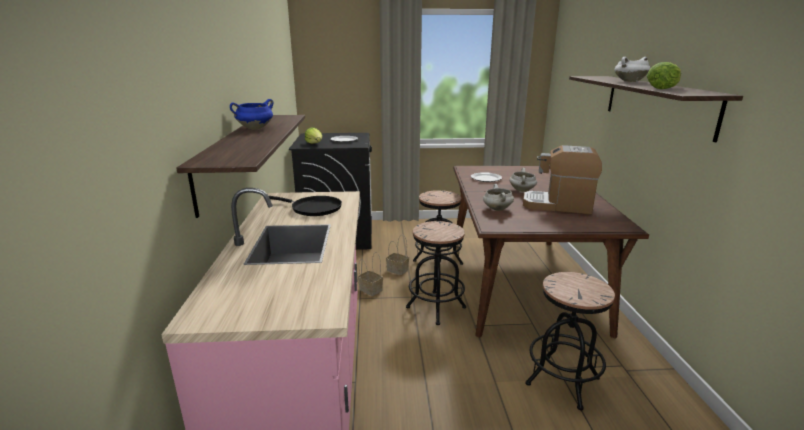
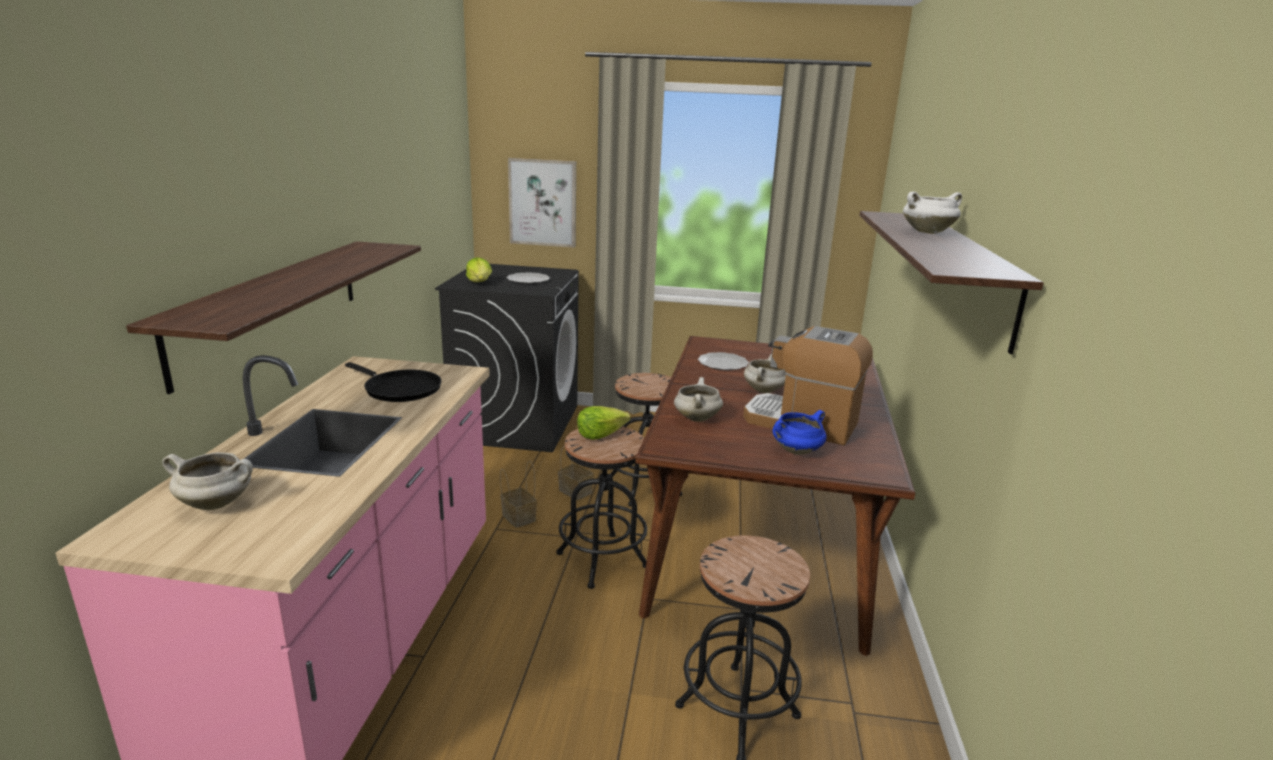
camera: 10 degrees right, 0 degrees up
(253, 288) = (217, 503): none -> white cooking pot
(255, 128) = (315, 266): blue cooking pot -> blue cooking pot (796, 451)
(343, 91) = (543, 202): none -> picture
(662, 88) = (943, 253): lettuce -> lettuce (600, 434)

